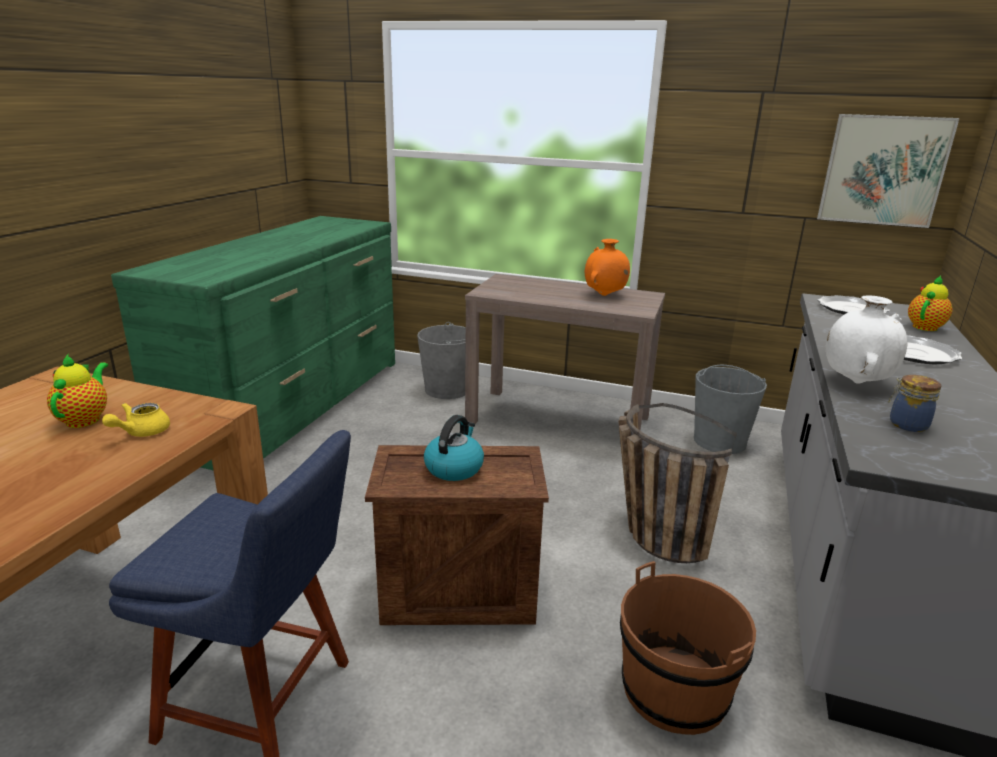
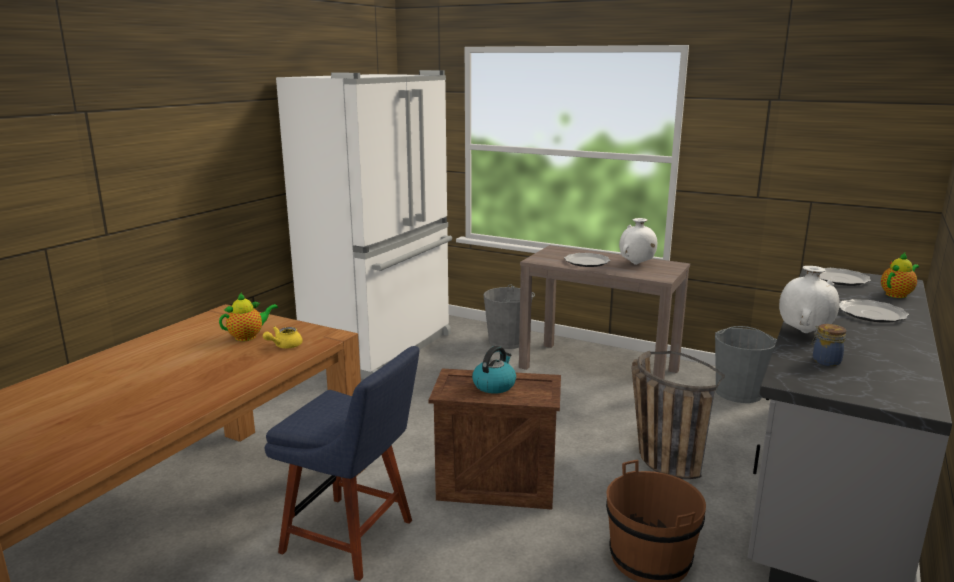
camera: 10 degrees right, 5 degrees down
(85, 419) = (248, 337): teapot -> teapot turned 45 degrees clockwise
(295, 405) = (383, 348): green dresser -> white fridge
(545, 293) = (586, 262): none -> plate
(604, 295) = (636, 264): orange vase -> white vase
(883, 170) = (876, 163): picture -> none

